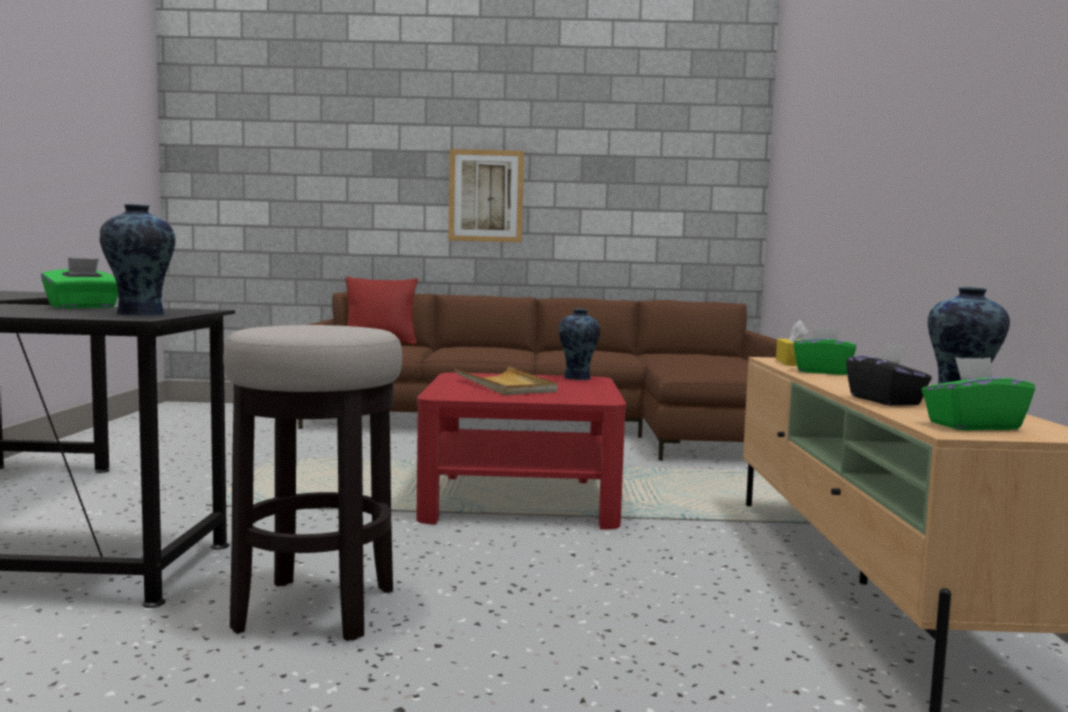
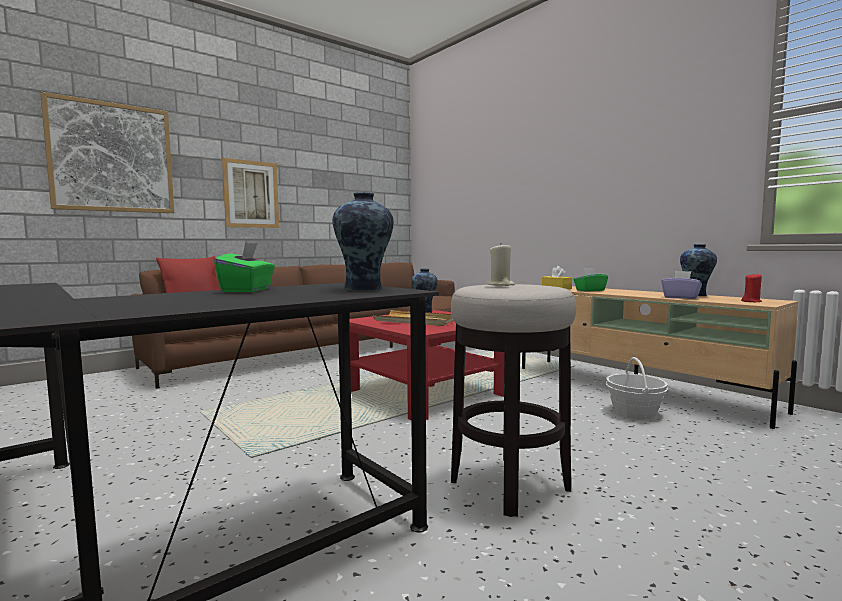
camera: 40 degrees left, 0 degrees up
(296, 324) = (500, 285): none -> beige candle
(325, 159) = (112, 157): none -> picture
(732, 609) = (634, 412): none -> basket
(885, 401) = (681, 297): black tissue box -> purple tissue box
(972, 426) = (751, 301): green tissue box -> red candle

